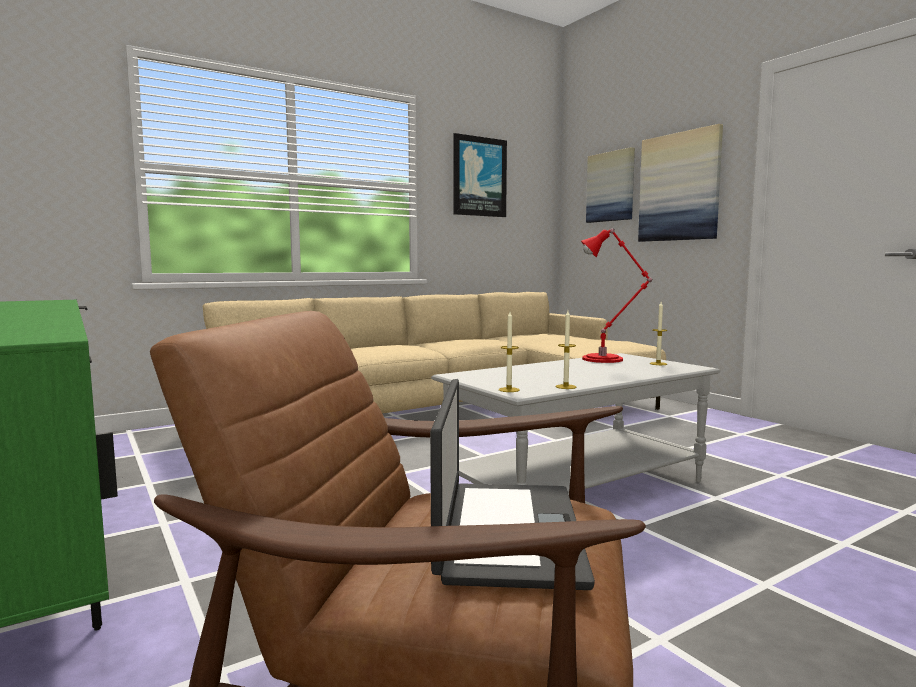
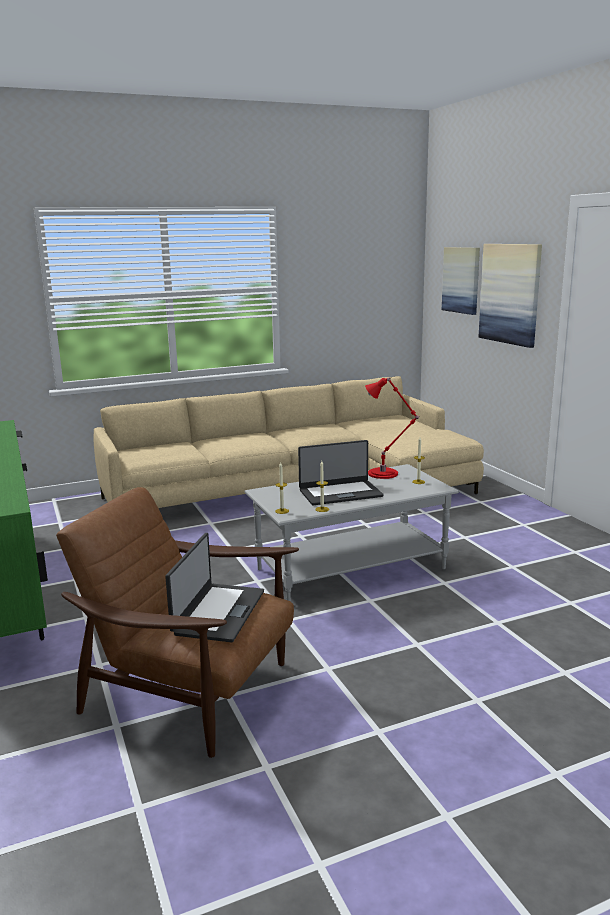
camera: 10 degrees right, 10 degrees up
(479, 177) = (339, 271): picture -> none
(570, 374) = (340, 493): none -> laptop

